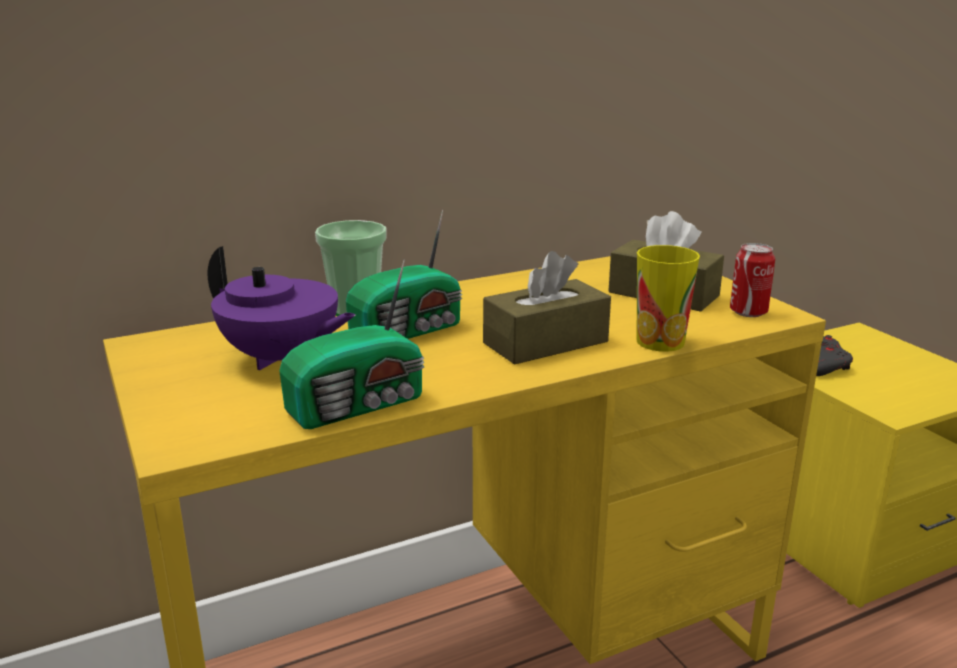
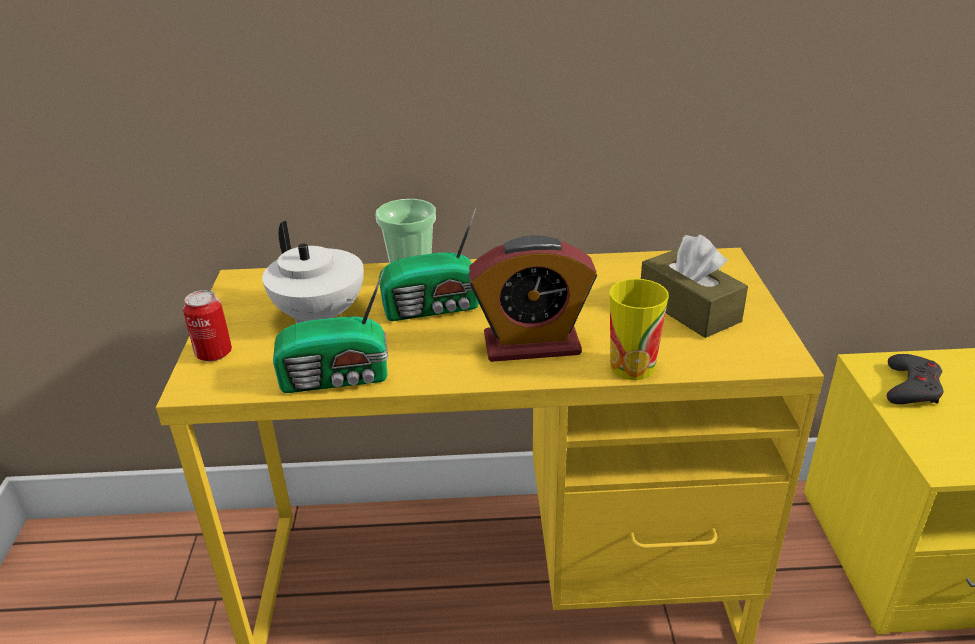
camera: 25 degrees right, 10 degrees up
(281, 359) = (320, 317): purple teapot -> white teapot
(545, 342) = (531, 345): brown tissue box -> alarm clock
(748, 312) = (751, 349): can -> can (214, 353)

